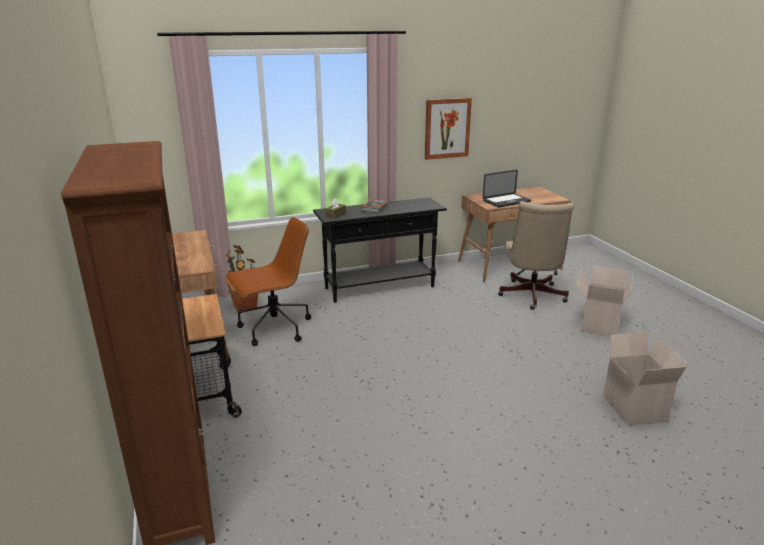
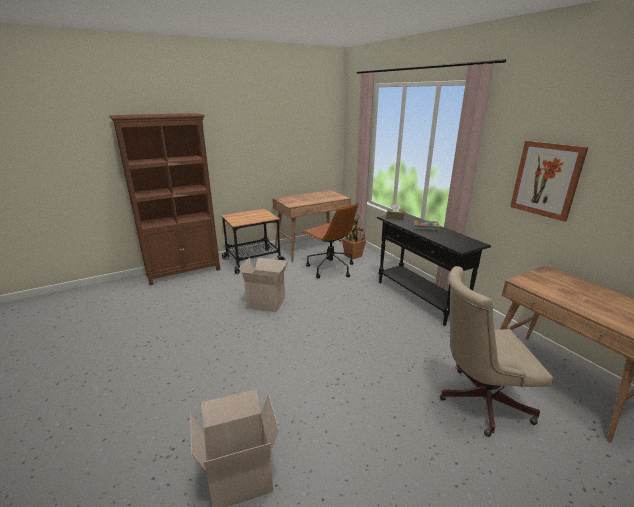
camera: 80 degrees right, 0 degrees up
(506, 201) = (559, 292): laptop -> none
(598, 325) = (436, 469): cardboard box -> cardboard box (267, 302)

